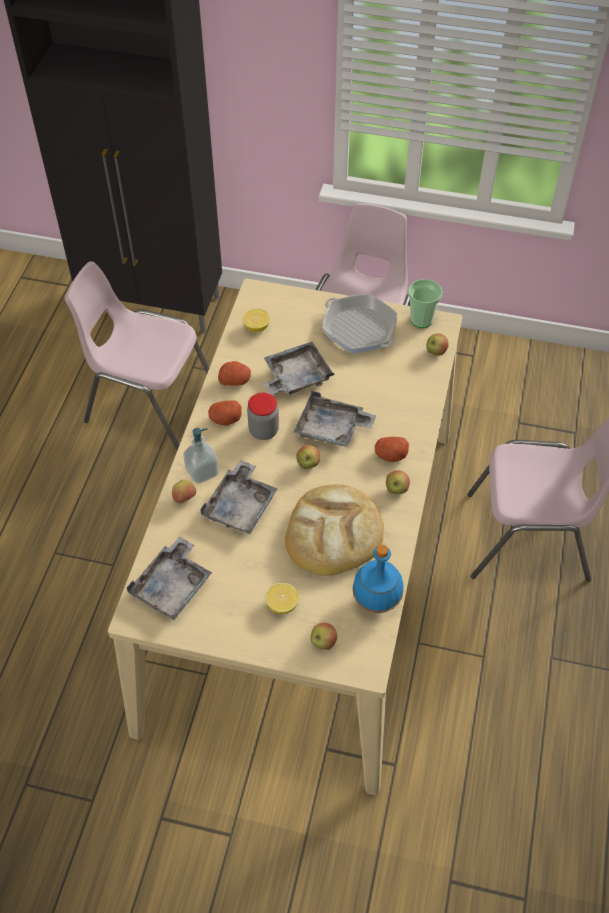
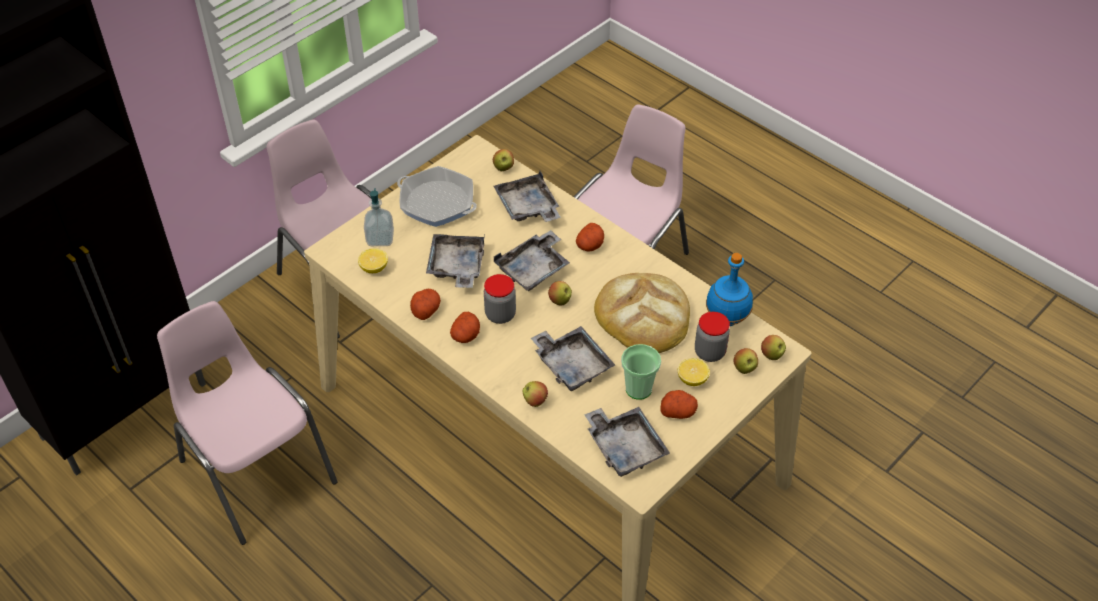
camera: 60 degrees left, 5 degrees down
(149, 403) = (256, 470): pink chair -> pink chair turned 90 degrees clockwise
(202, 472) = (513, 376): soap dispenser -> soap dispenser (380, 239)
(237, 610) = (678, 411): none -> potato
(324, 605) = (709, 352): none -> jar
(359, 329) = (437, 202): frying pan -> frying pan turned 45 degrees clockwise
(396, 489) = (627, 258): apple -> apple (772, 355)
(401, 390) = (528, 207): none -> grey tray
(421, 320) = (461, 160): cup -> cup (638, 389)

